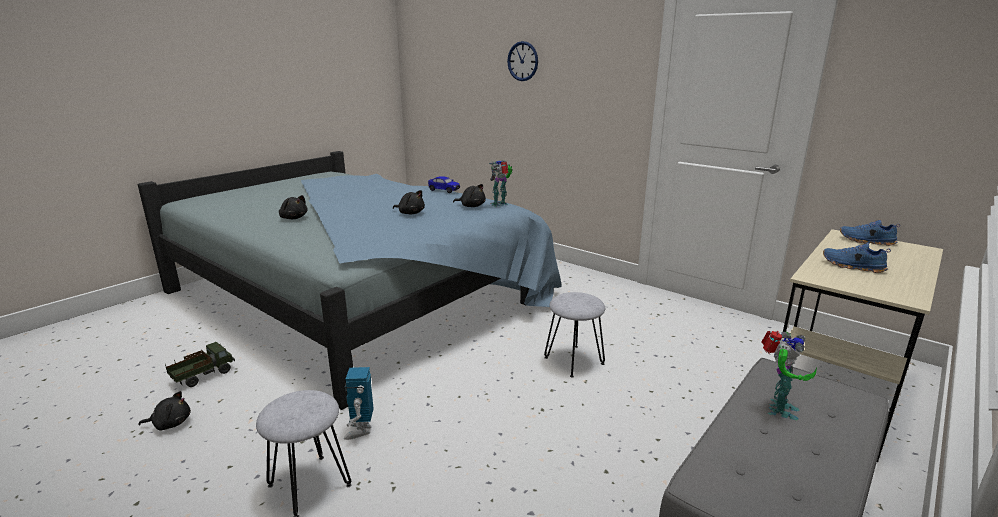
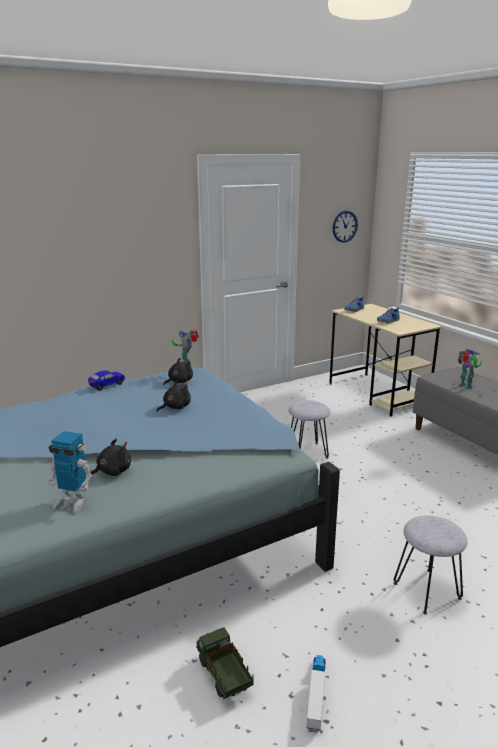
camera: 70 degrees left, 0 degrees up
(170, 423) = (316, 695): black plush toy -> toy truck
(360, 430) = (364, 560): toy robot -> toy robot (72, 502)
(522, 61) = (59, 233): wall clock -> wall clock (344, 226)

